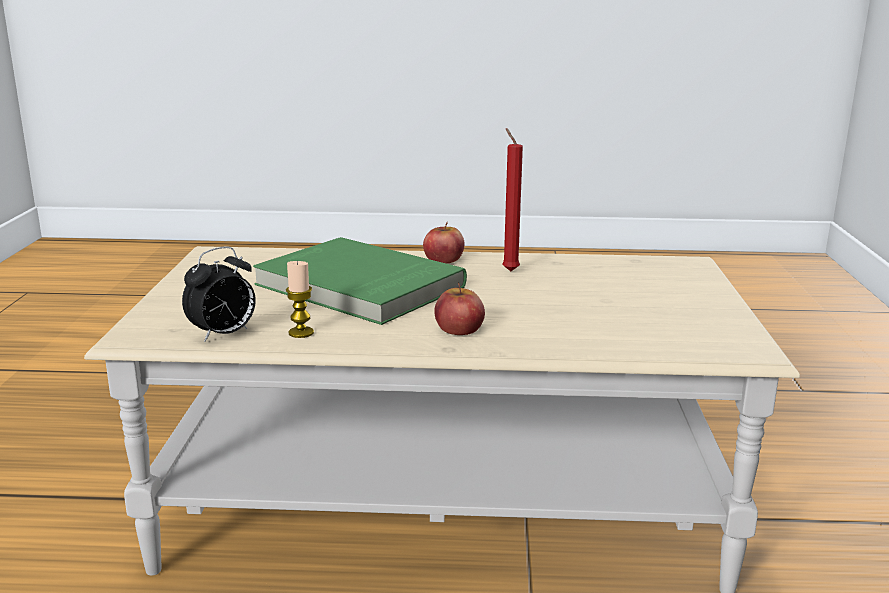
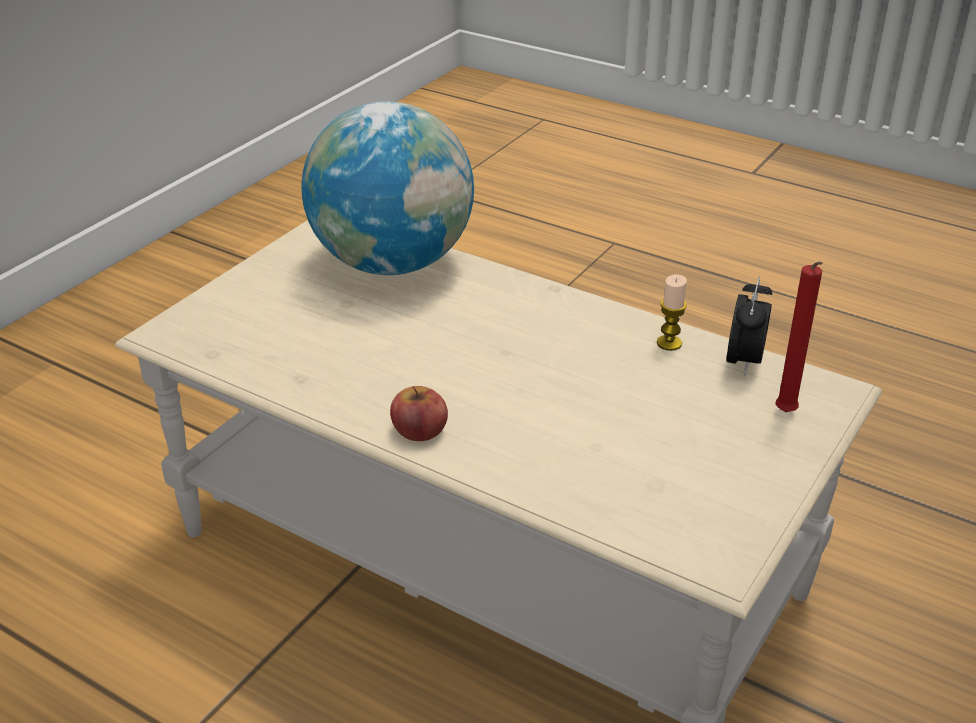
camera: 150 degrees left, 15 degrees up
(223, 335) = (744, 362): alarm clock -> alarm clock turned 120 degrees clockwise
(357, 287) = (569, 402): green book -> none
(459, 329) = (523, 306): apple -> none
(509, 270) = (373, 379): red candle -> red candle (786, 414)
(625, 332) = (392, 263): none -> globe

